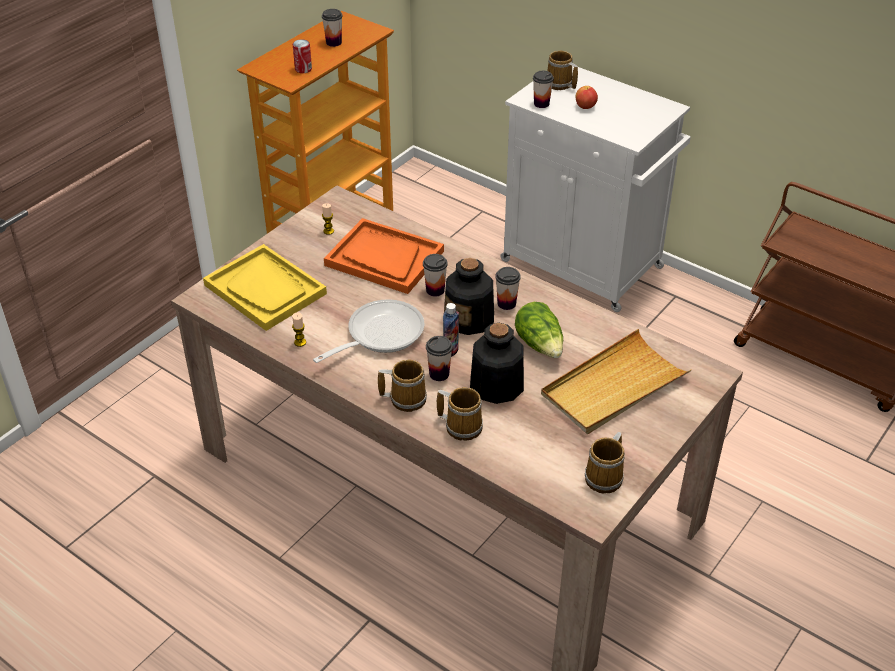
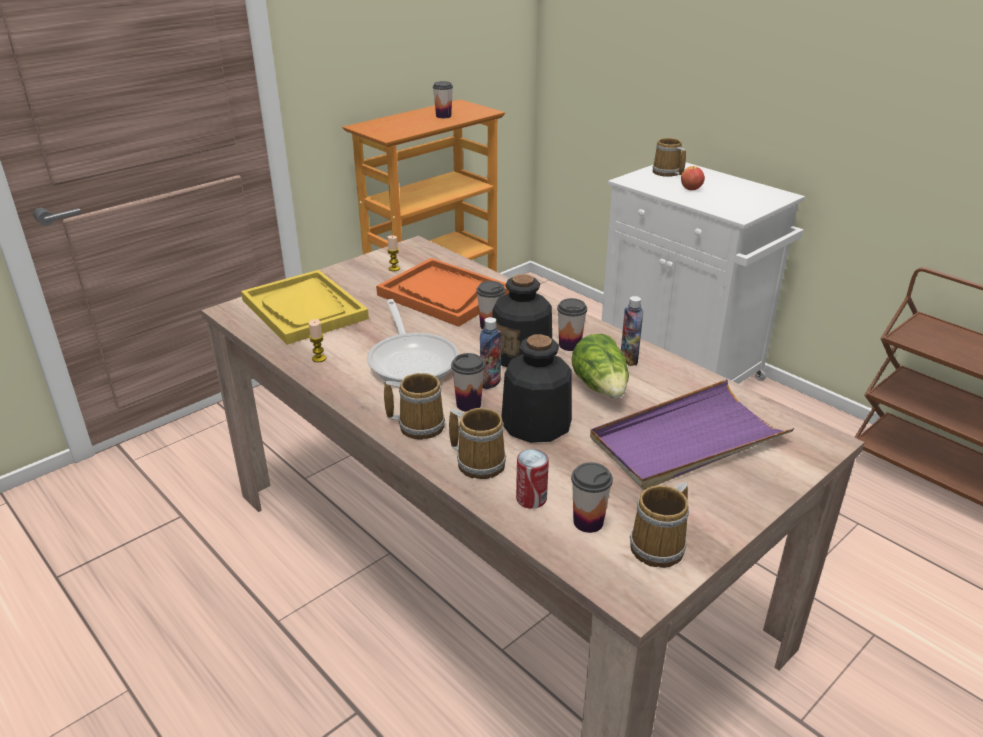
camera: 10 degrees right, 10 degrees down
(303, 69) = (405, 129): can -> can (531, 499)
(379, 334) = (412, 360): frying pan -> frying pan turned 105 degrees clockwise
(541, 104) = (645, 184): cup -> cup (588, 522)
(557, 313) = (628, 359): none -> bottle
(613, 386) = (687, 440): beige tray -> purple tray

